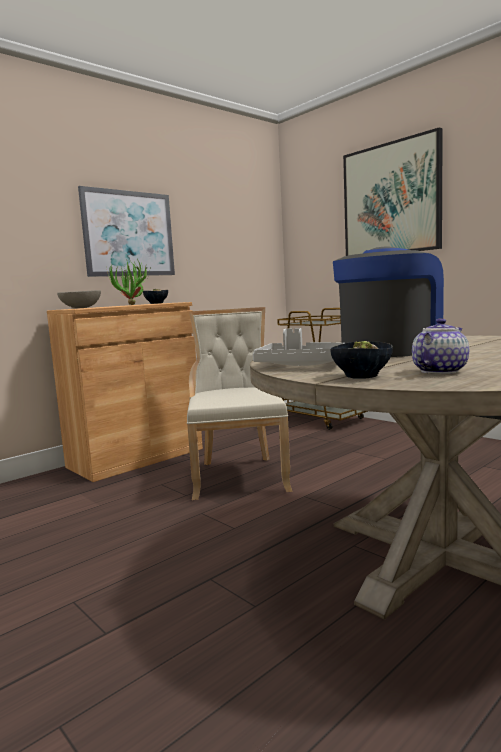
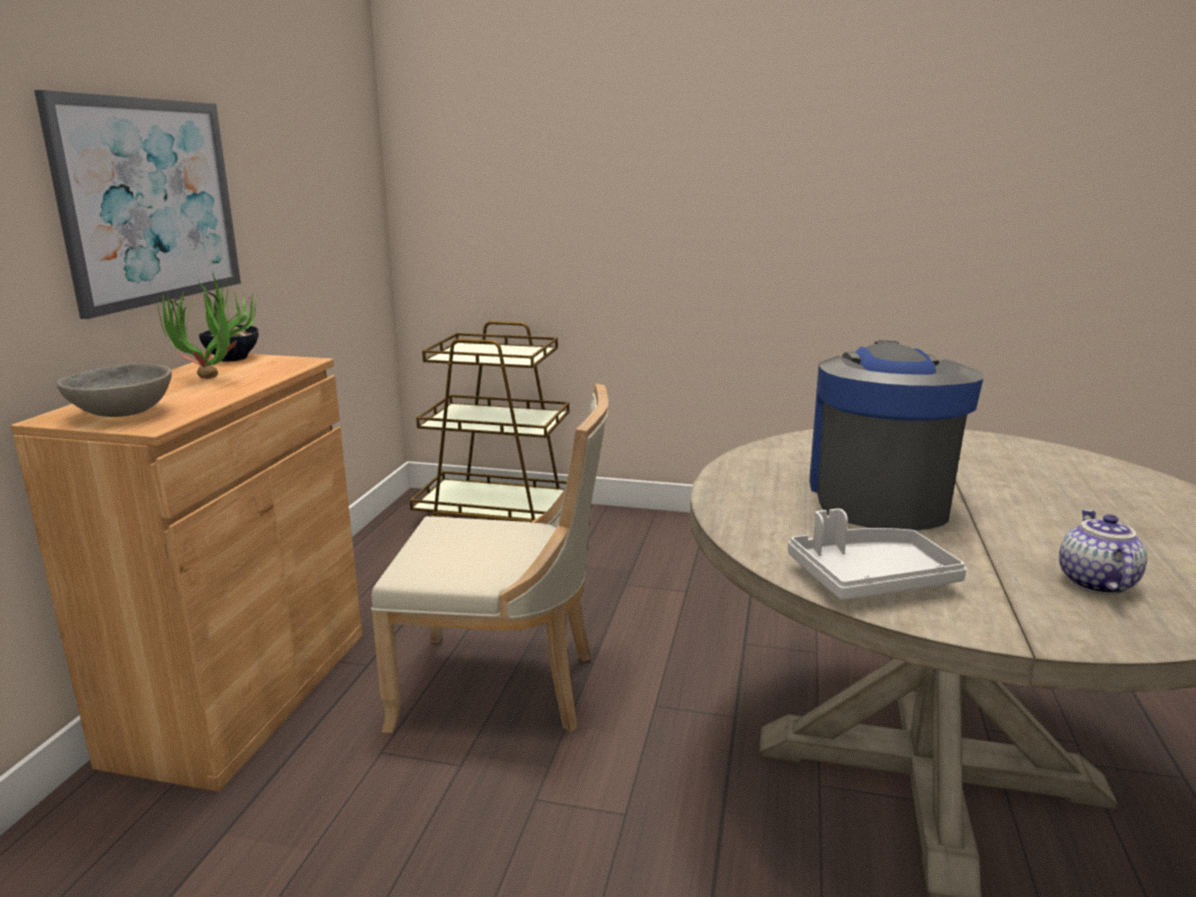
camera: 35 degrees left, 10 degrees up
(239, 475) = (504, 687): beige chair -> beige chair turned 135 degrees clockwise
(362, 376) = (1039, 615): bowl -> none
(391, 199) = (622, 145): picture -> none

